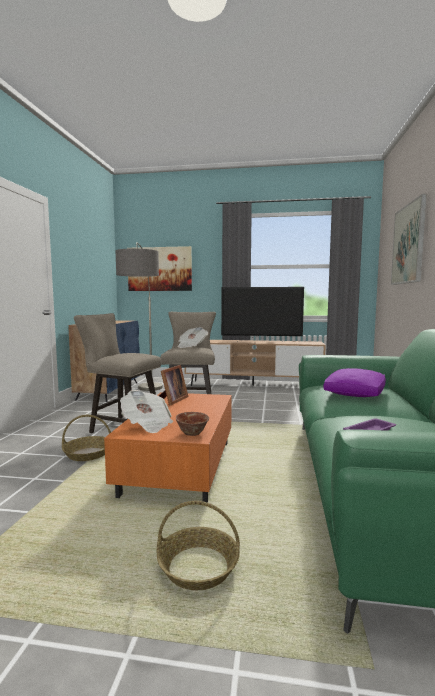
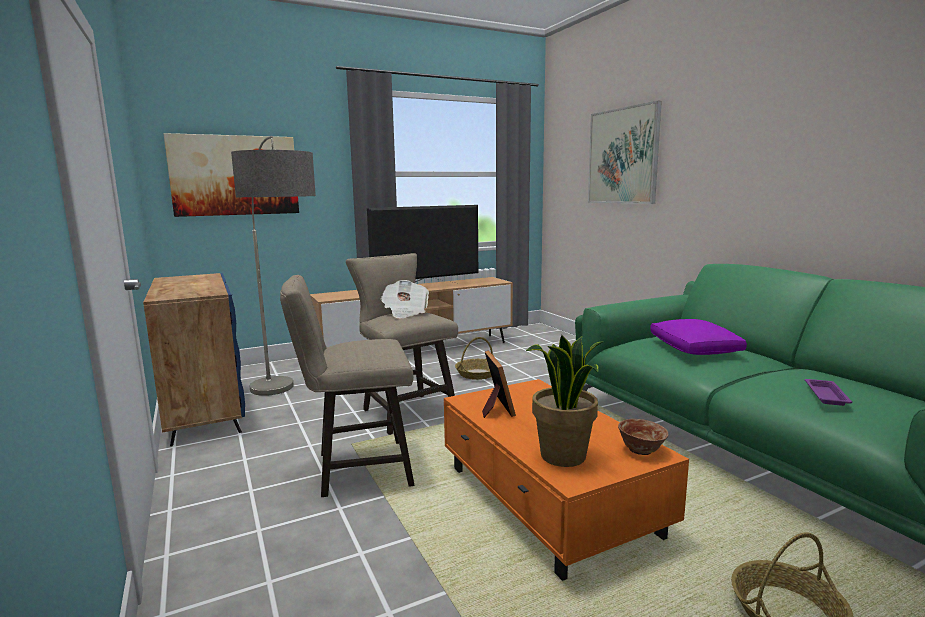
camera: 35 degrees left, 5 degrees up
(88, 454) = (392, 533): basket -> basket (477, 374)
(147, 424) = (563, 456): newspaper -> potted plant

